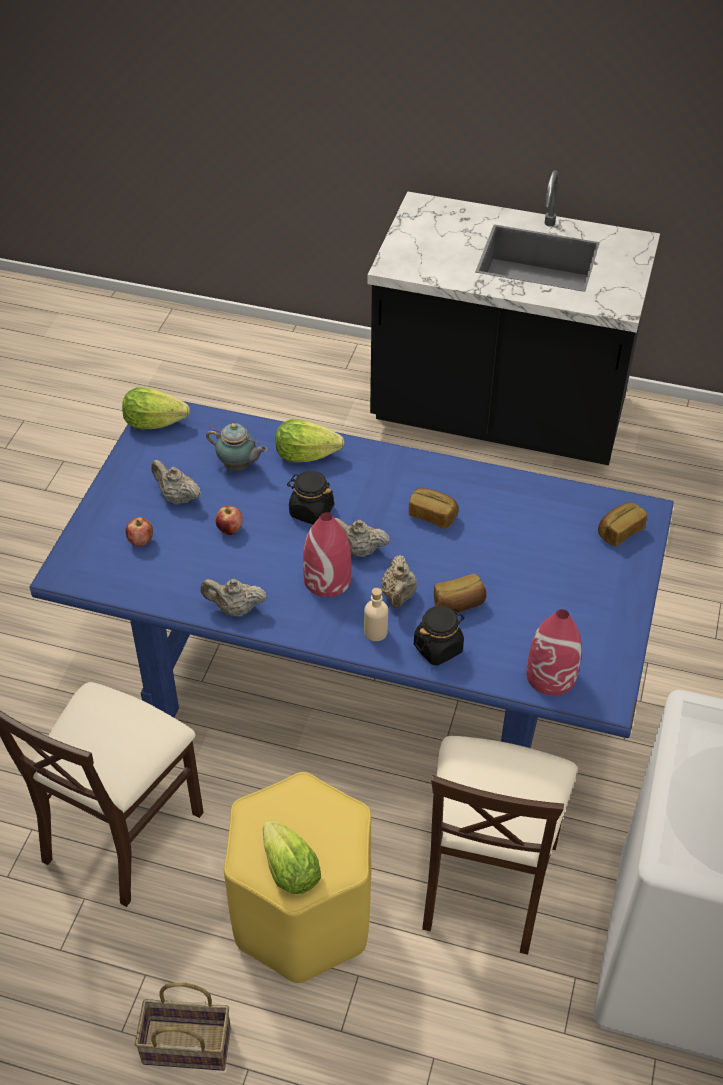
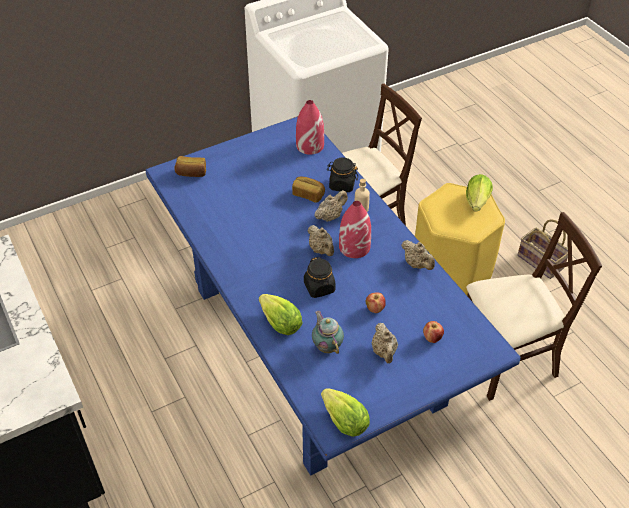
camera: 135 degrees left, 0 degrees up
(432, 515) = (262, 240): bread -> none

